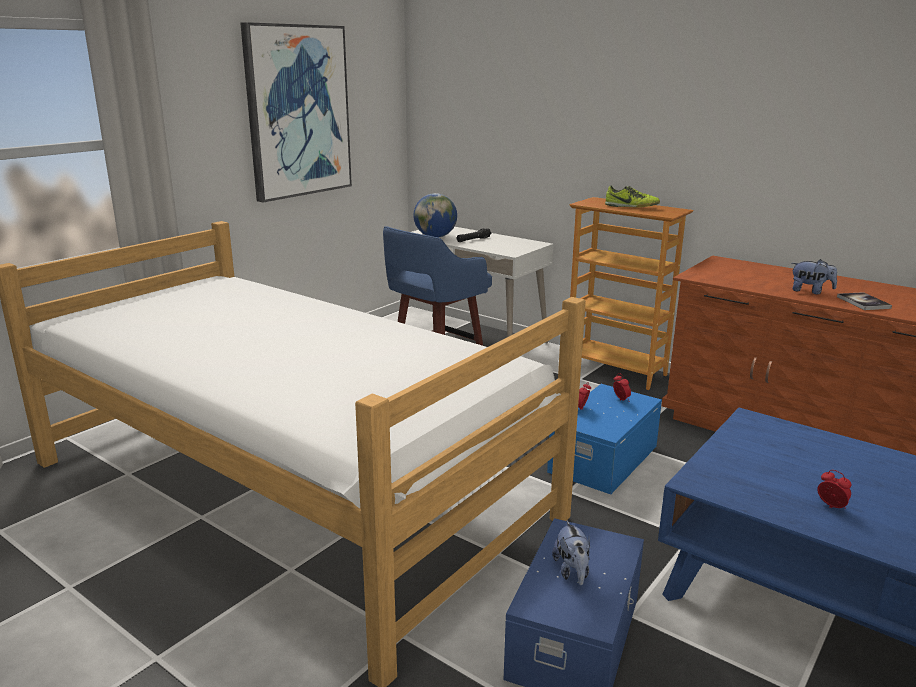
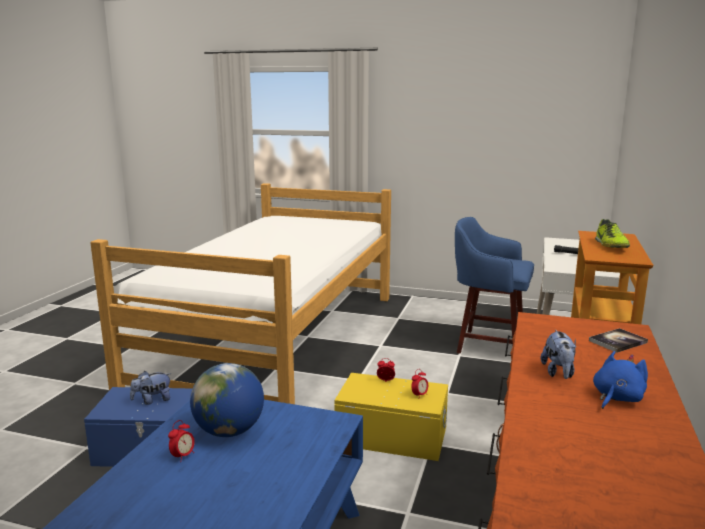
camera: 70 degrees right, 5 degrees down
(297, 111) = (485, 126): picture -> none
(435, 237) = (559, 245): globe -> globe (229, 431)
(601, 458) = (391, 435): blue storage box -> yellow storage box
(850, 288) = (616, 398): none -> blue plush toy
(863, 302) = (551, 402): book -> book (618, 341)

